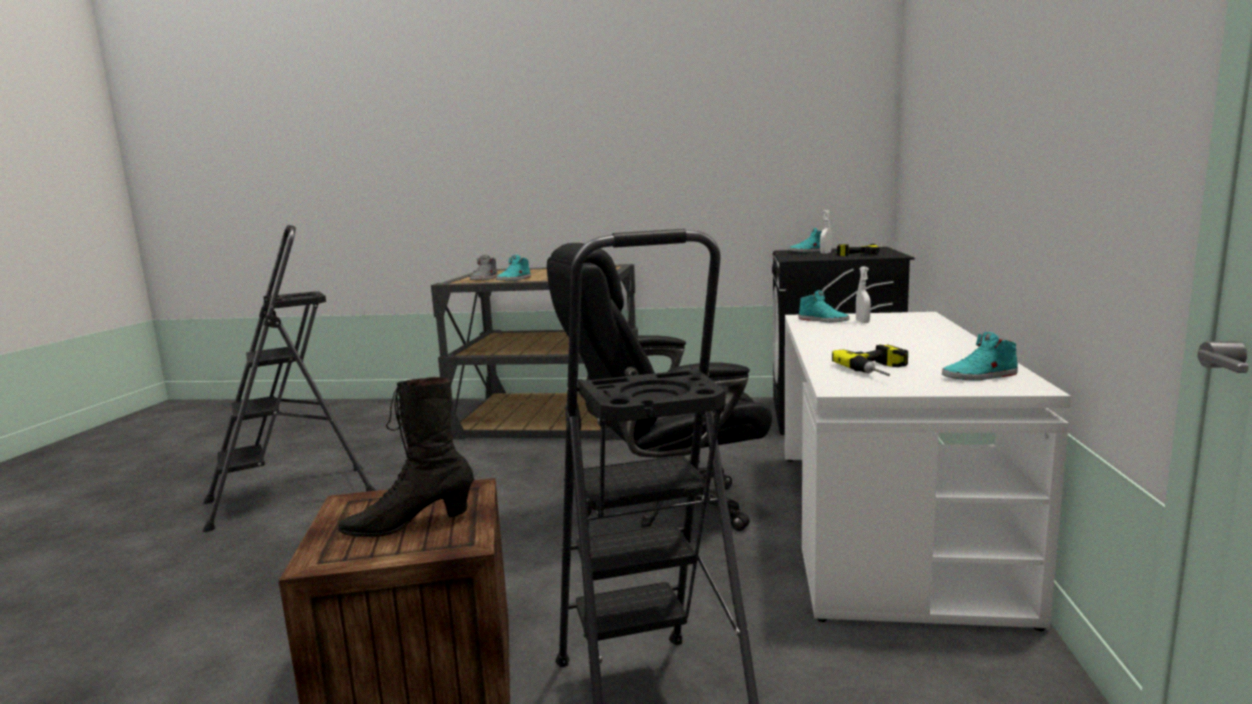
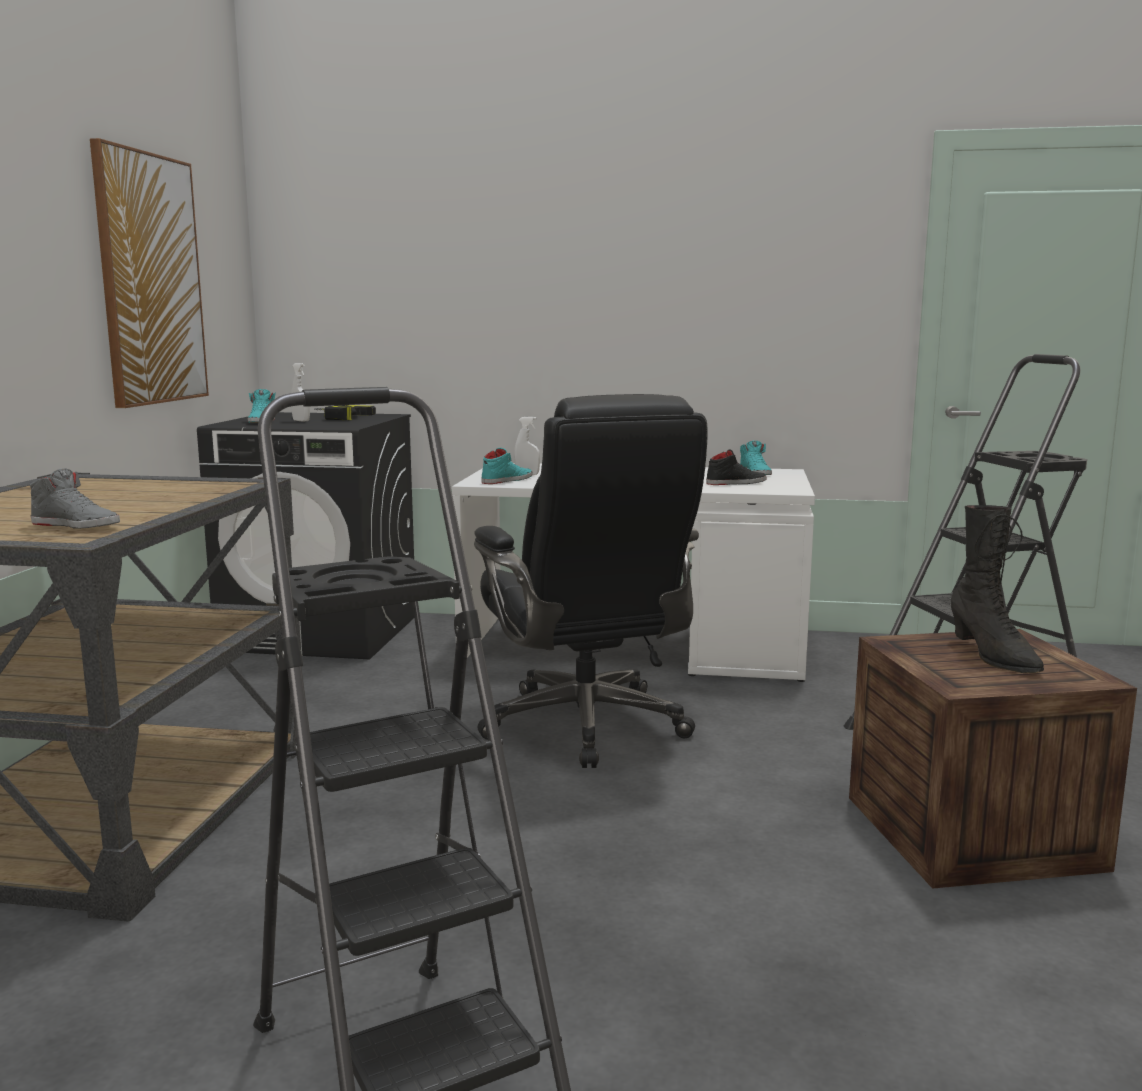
camera: 90 degrees left, 0 degrees up
(514, 279) = (145, 511): turquoise shoe -> none
(744, 156) = (150, 280): none -> picture
(881, 370) = (735, 483): power drill -> black shoe

